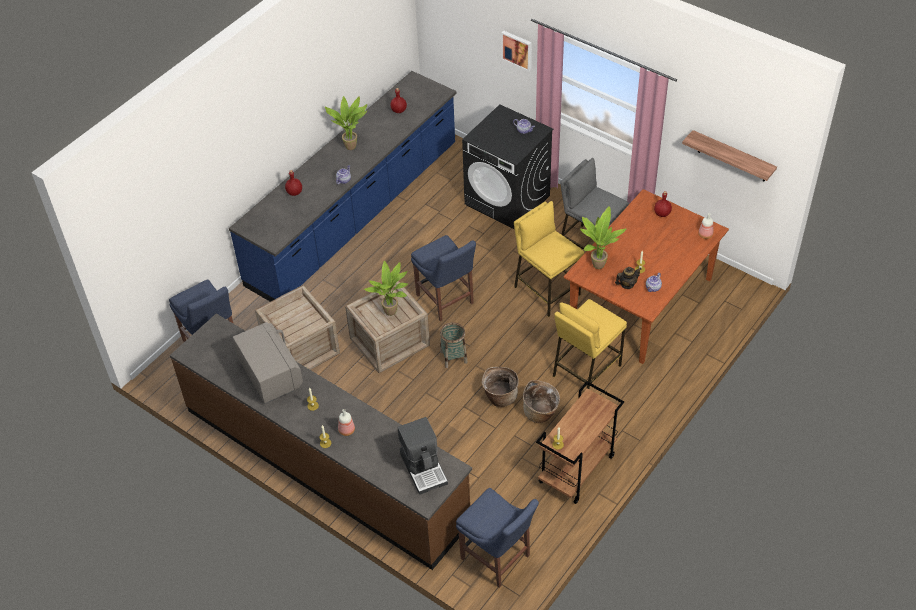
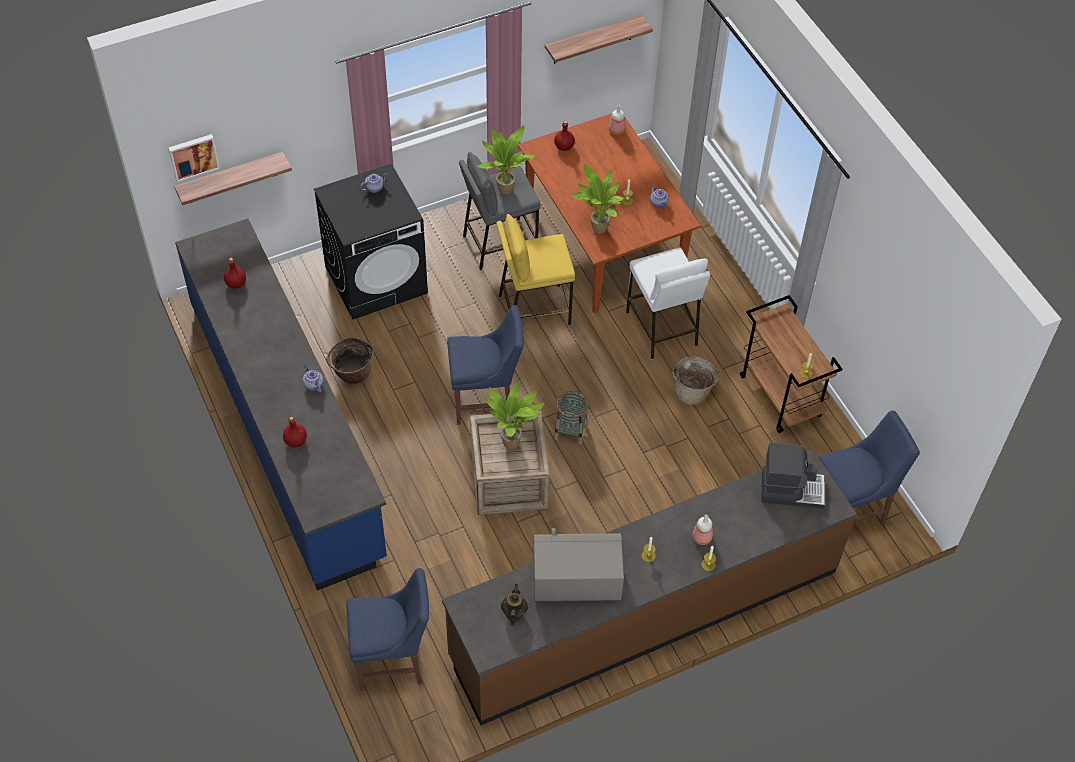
camera: 65 degrees left, 5 degrees up
(301, 348) = (460, 569): crate -> none
(352, 146) = (260, 353): potted plant -> potted plant (504, 189)
(463, 58) = (231, 178): none -> shelf
(500, 396) = (650, 415): basket -> basket (352, 373)
(517, 49) = (308, 113): picture -> picture (193, 156)
(586, 370) = (662, 329): yellow stool -> white stool
(627, 284) = (640, 220): teapot -> teapot (513, 613)

